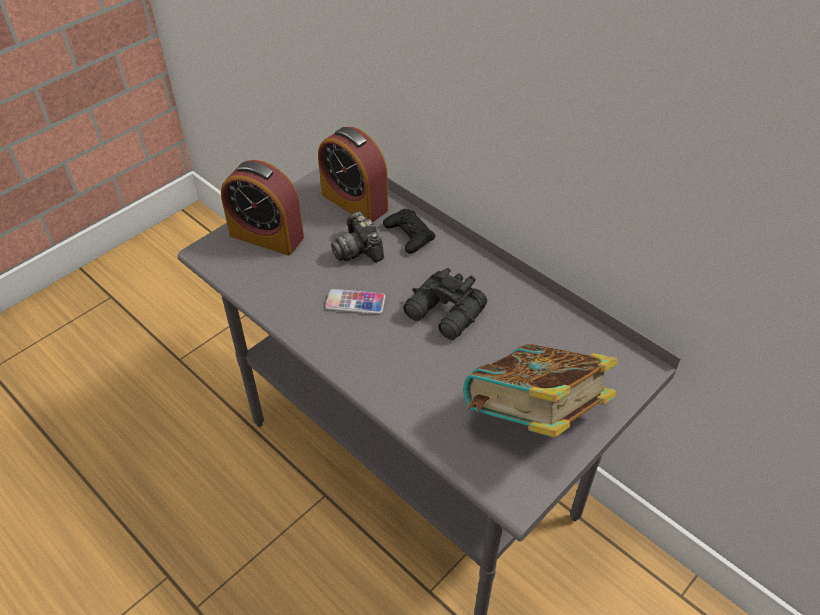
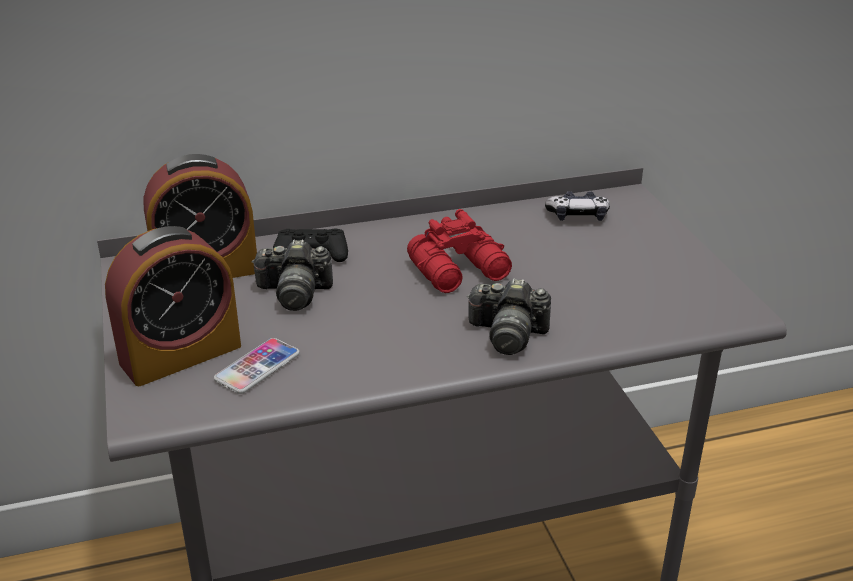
camera: 60 degrees left, 15 degrees down
(355, 302) = (382, 322): phone -> phone (257, 367)
(384, 369) = (508, 334): none -> camera
(445, 314) = (461, 271): black binoculars -> red binoculars
(534, 417) = (647, 268): book -> none
(579, 348) = (577, 216): none -> game controller

